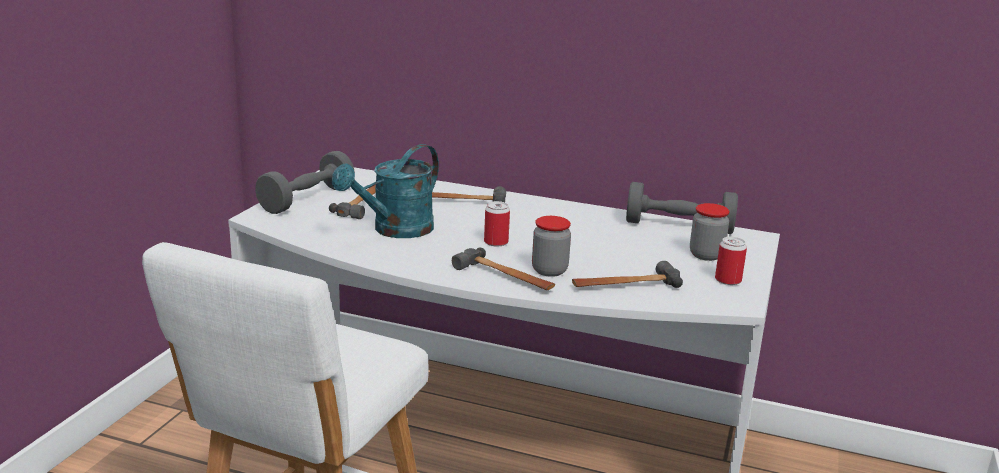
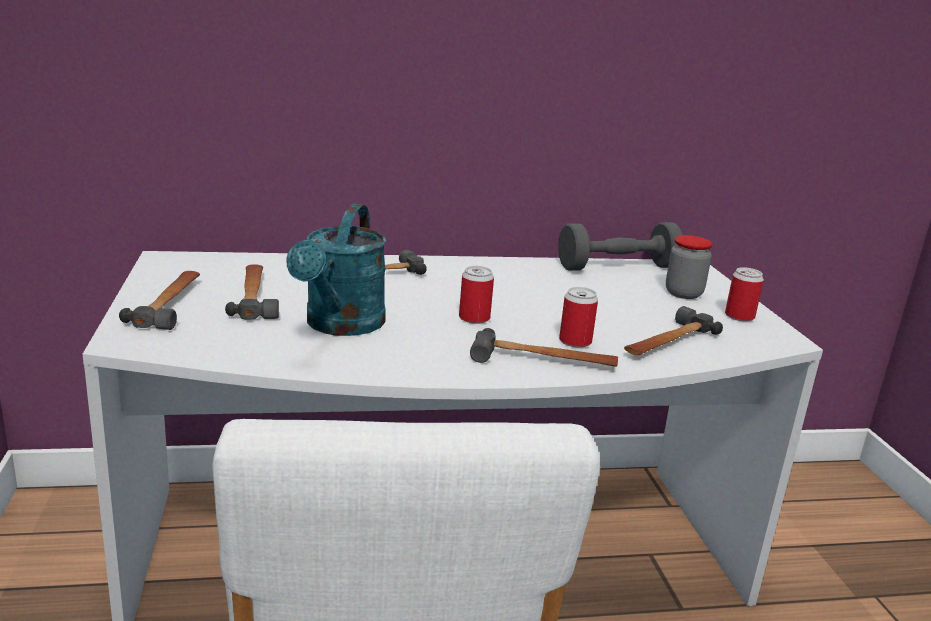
camera: 30 degrees left, 0 degrees up
(307, 200) = (170, 304): grey dumbbell -> hammer
(549, 271) = (575, 341): jar -> can

